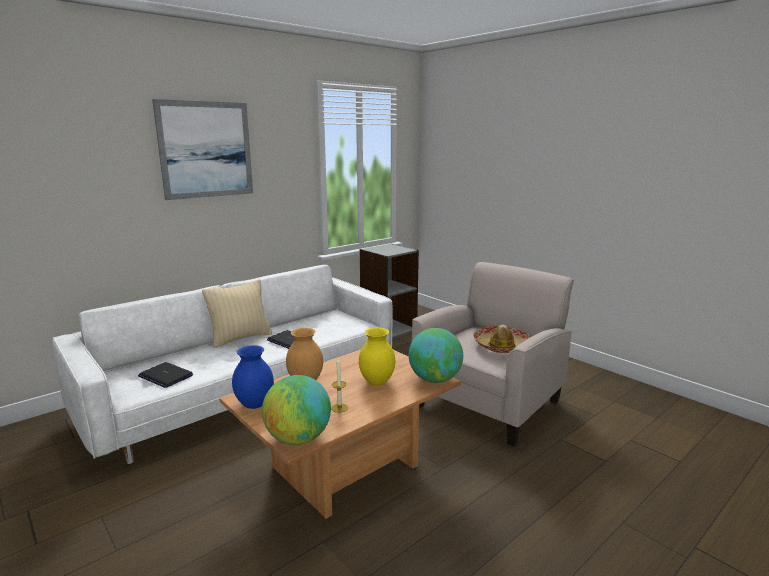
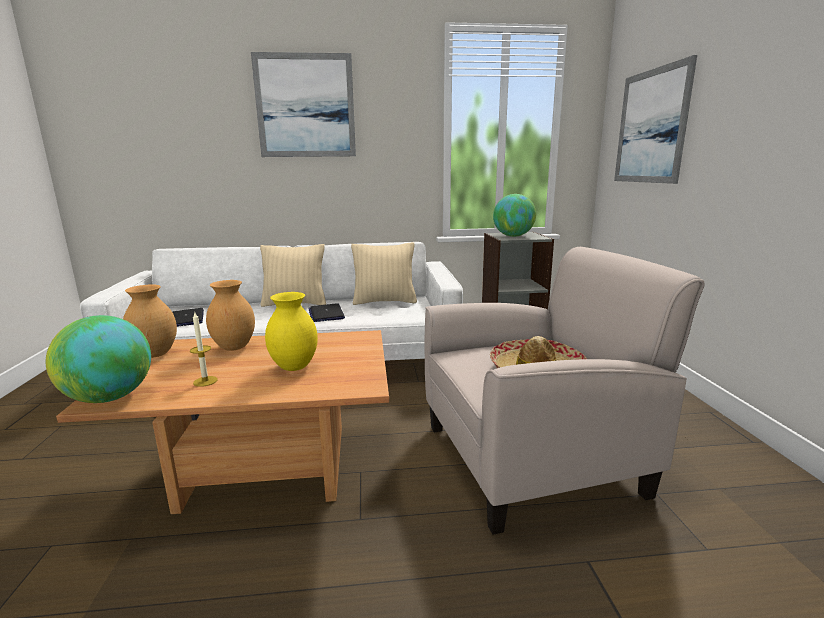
camera: 35 degrees right, 0 degrees up
(255, 404) = (156, 354): blue vase -> brown vase
(313, 320) = (384, 301): none -> beige pillow
(434, 379) = (359, 384): globe -> globe (513, 236)
(468, 168) = (651, 127): none -> picture

